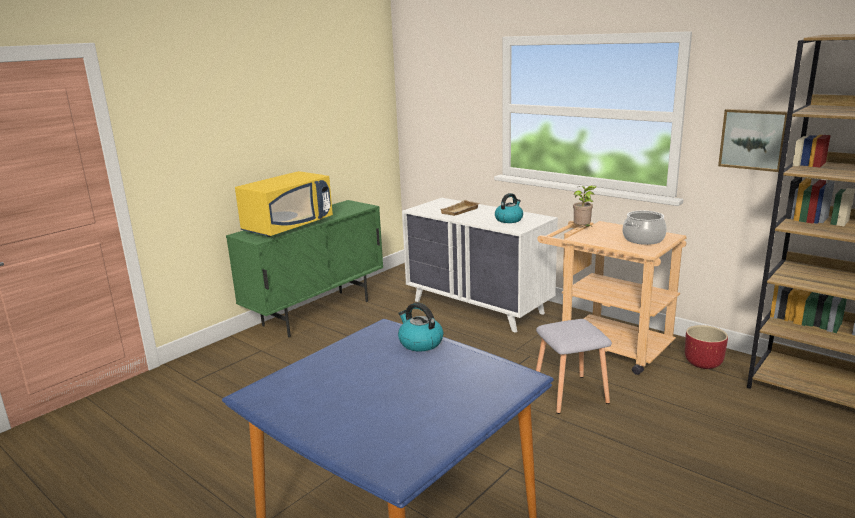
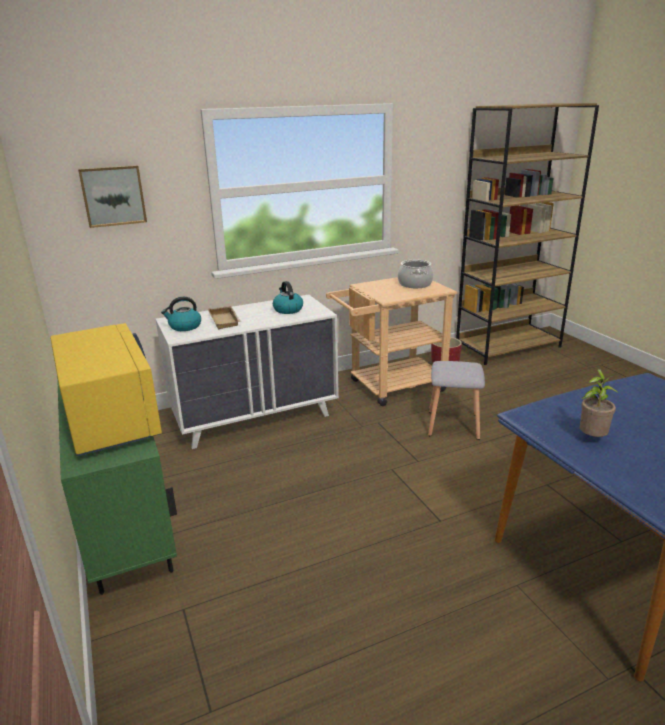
camera: 65 degrees left, 5 degrees up
(420, 343) = (569, 406): kettle -> kettle (184, 327)
(583, 229) = (365, 292): potted plant -> potted plant (591, 438)
(753, 139) = (438, 188): picture -> picture (113, 195)

